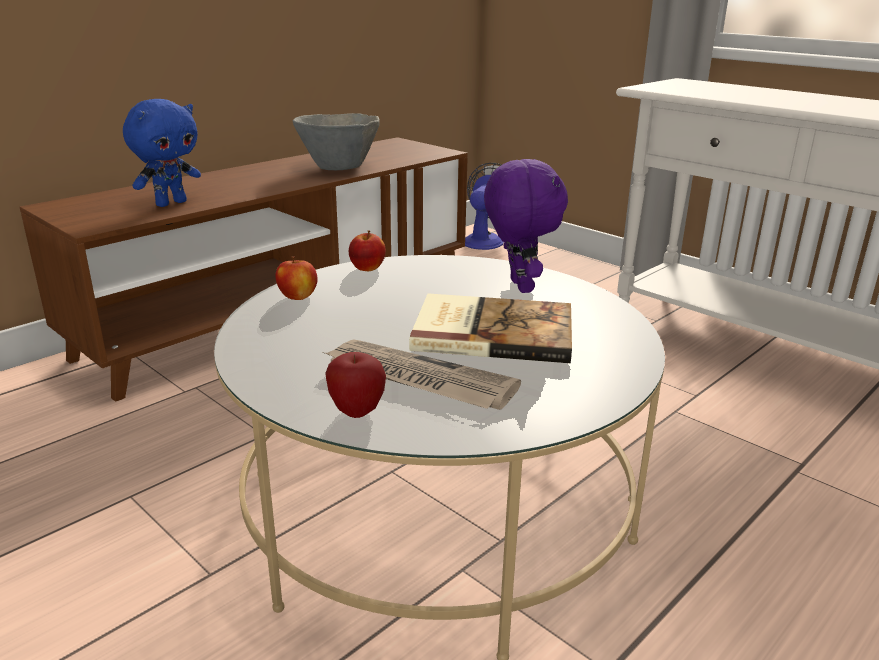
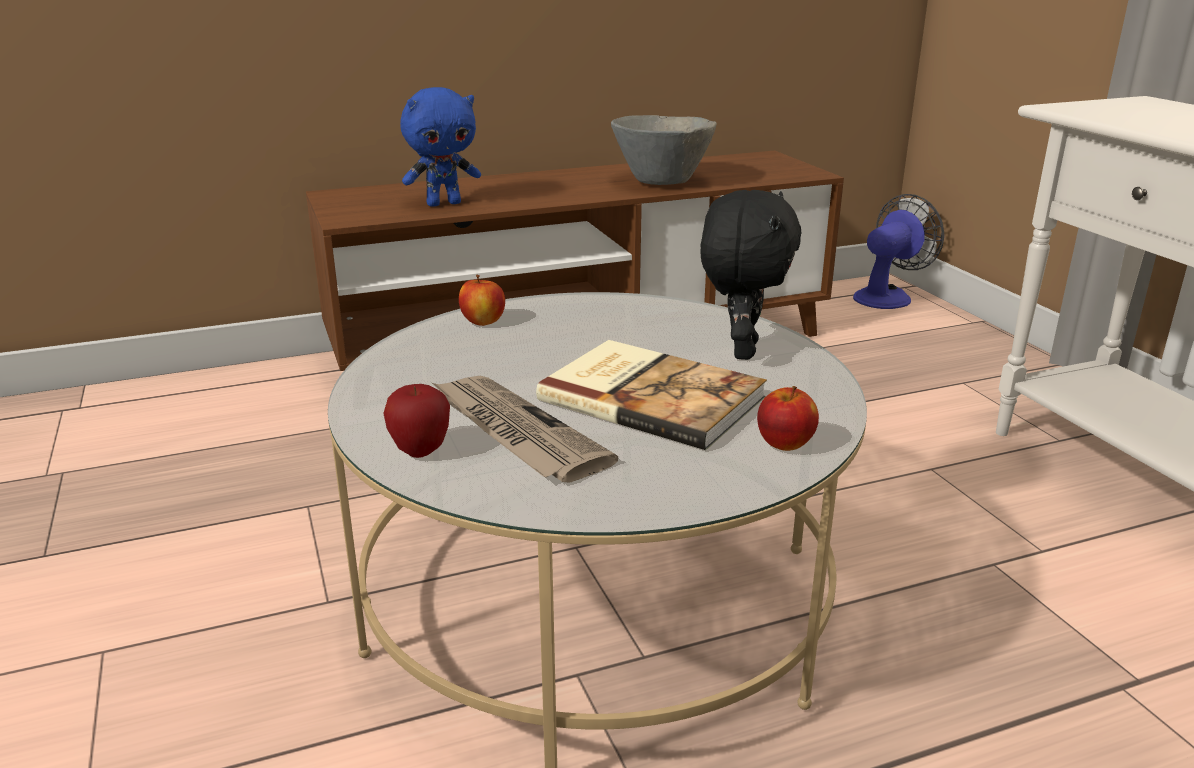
camera: 25 degrees right, 0 degrees up
(367, 268) = (587, 302): apple -> apple (785, 444)
(518, 286) = (741, 350): purple plush toy -> black plush toy

